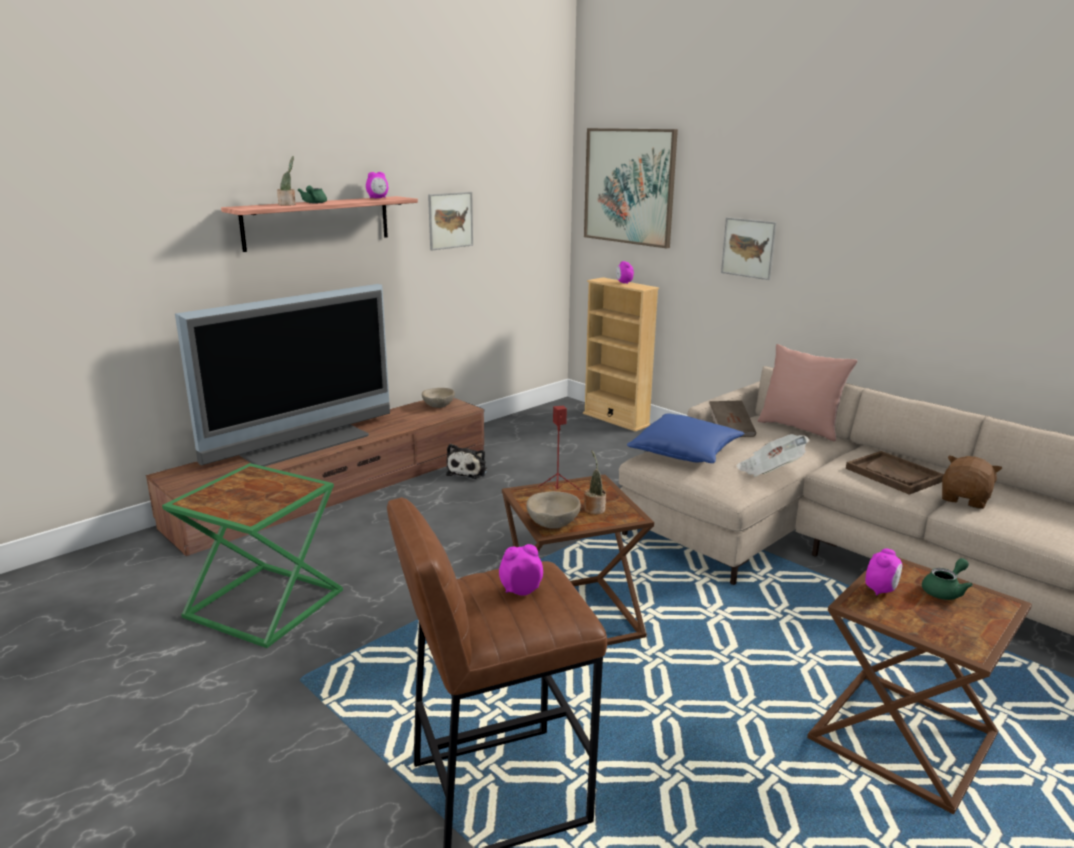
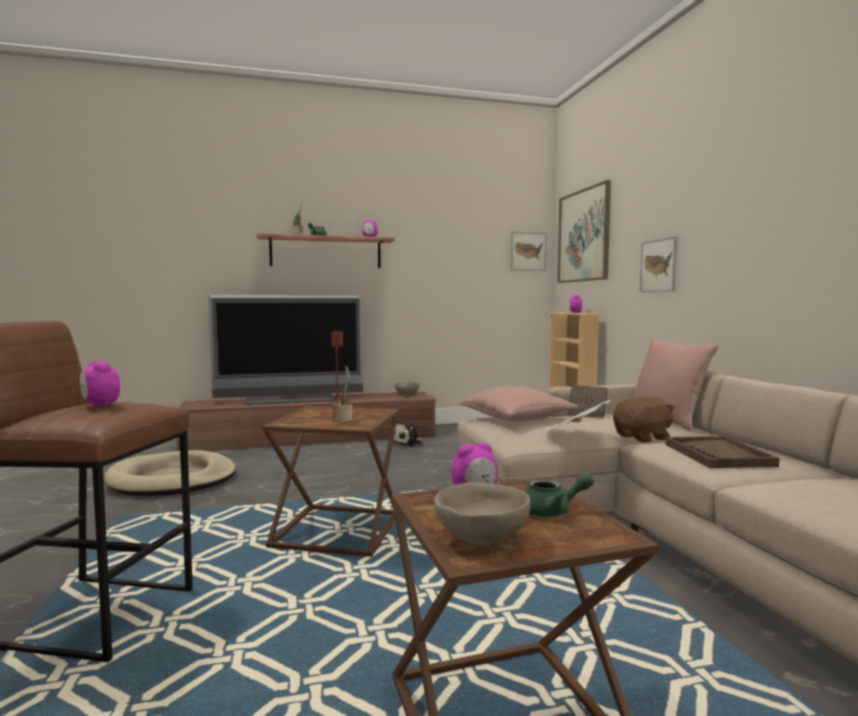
camera: 30 degrees right, 15 degrees down
(268, 604) = (172, 480): green side table -> beige dog bed
(450, 220) = (435, 261): picture -> picture (528, 251)
(520, 590) = (100, 405): alarm clock -> alarm clock turned 150 degrees counterclockwise
(552, 523) = (294, 421): beige bowl -> beige bowl (481, 537)
(685, 453) = (517, 419): blue pillow -> pink pillow
(965, 499) = (785, 482): brown plush toy -> brown plush toy (643, 437)

